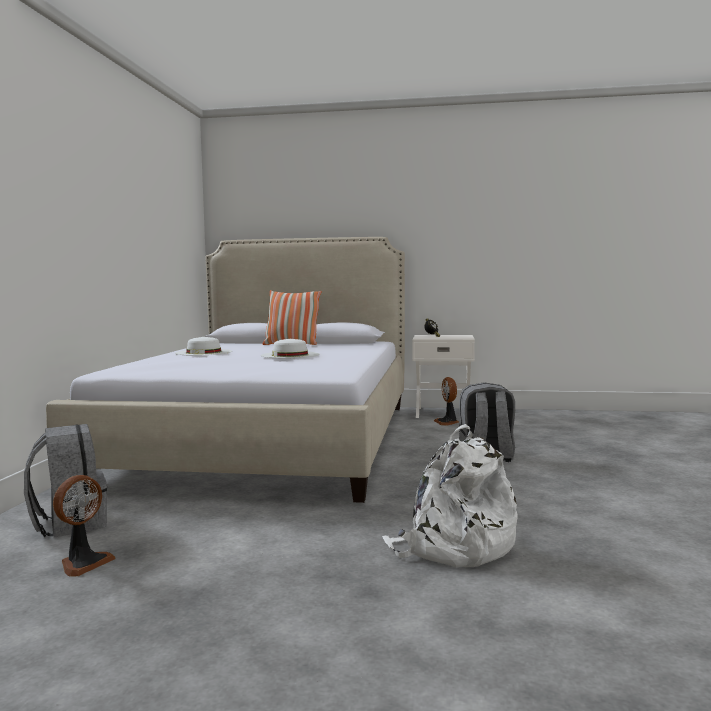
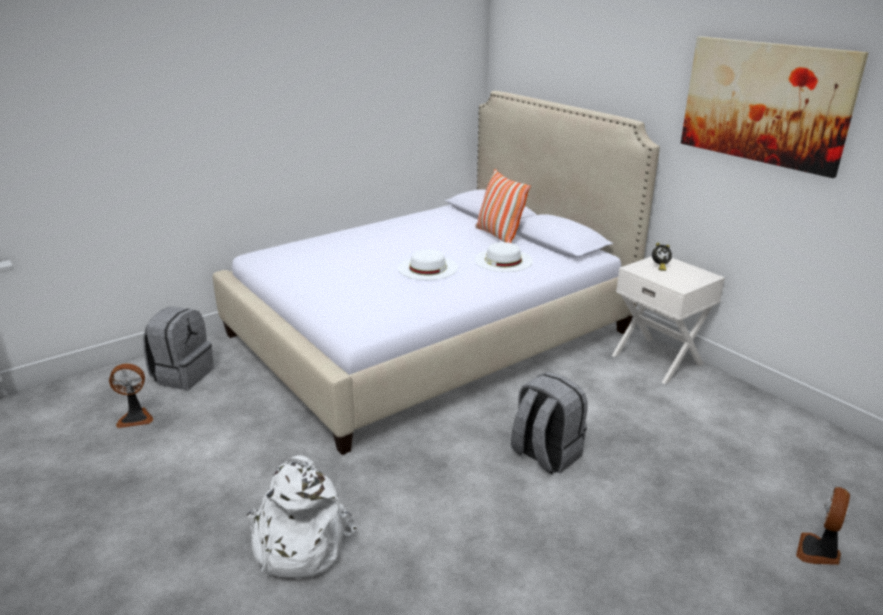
camera: 45 degrees right, 20 degrees up
(203, 352) = (388, 234): white hat -> white hat (503, 260)
(447, 422) = (626, 379): fan -> fan (819, 552)
(475, 209) = (764, 103): none -> picture

